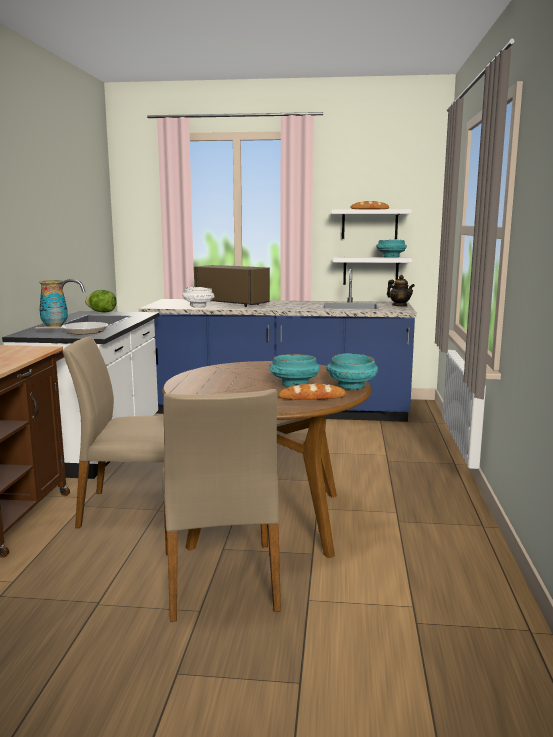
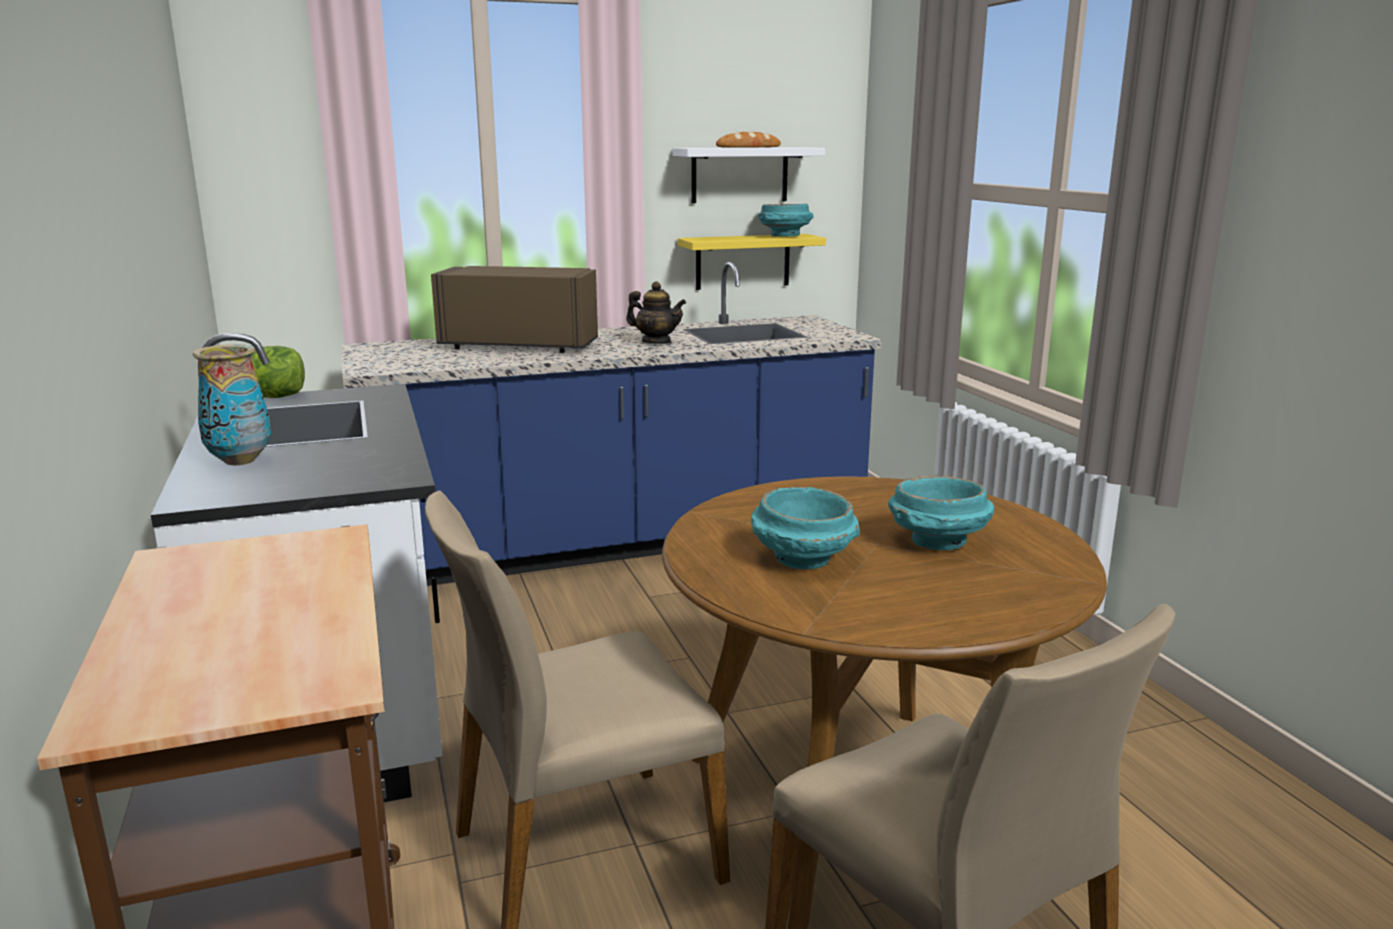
camera: 25 degrees left, 5 degrees up
(82, 331) = (335, 467): frying pan -> none
(198, 306) = (465, 360): white bowl -> none
(312, 397) = (1024, 571): bread -> none
(352, 386) = (1032, 527): turquoise bowl -> turquoise bowl (803, 558)
(370, 271) = (743, 261): white shelf -> yellow shelf
(399, 306) = (824, 326): teapot -> teapot (656, 342)

